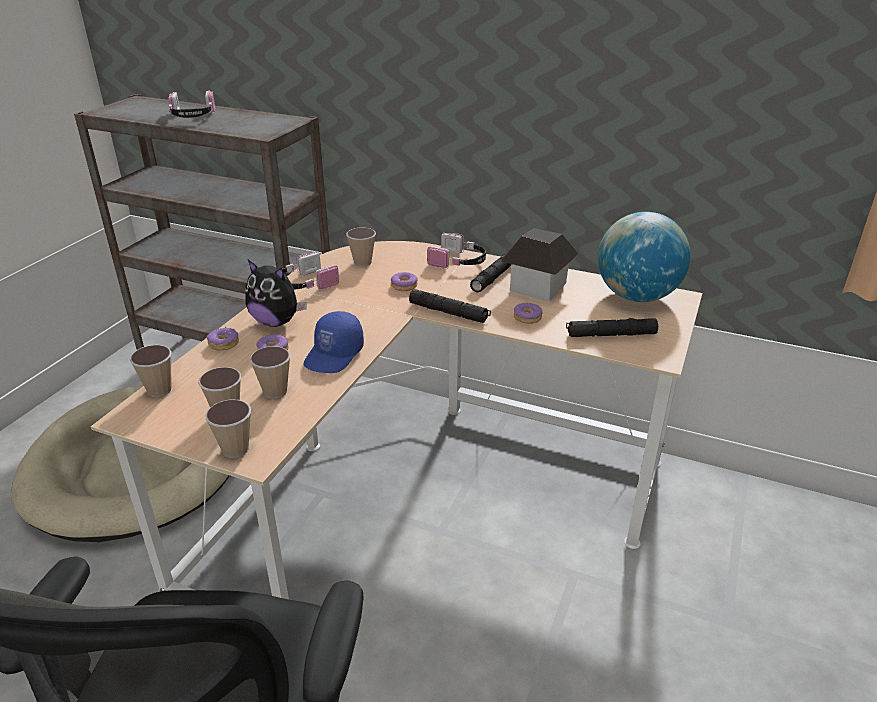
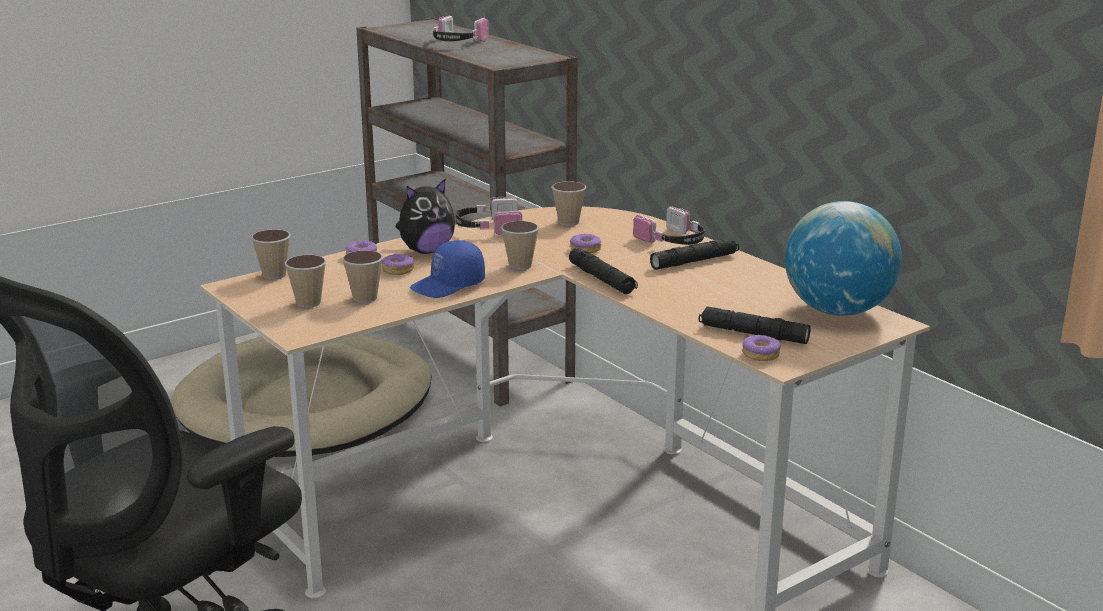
camera: 30 degrees right, 10 degrees down
(235, 449) = (289, 326): cup -> cup (520, 265)
(276, 322) = (426, 251): plush toy -> plush toy turned 90 degrees counterclockwise
(527, 318) = (680, 301): donut -> donut (761, 355)
(537, 286) = (731, 279): toy house -> none

